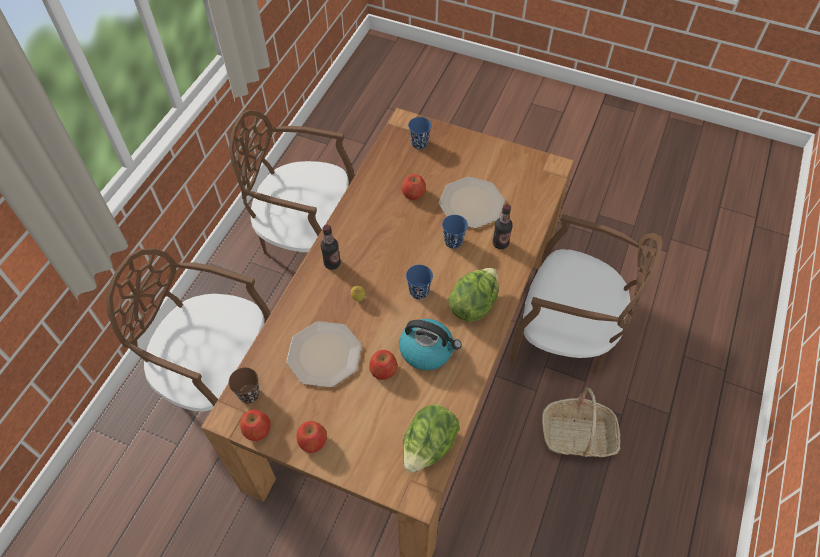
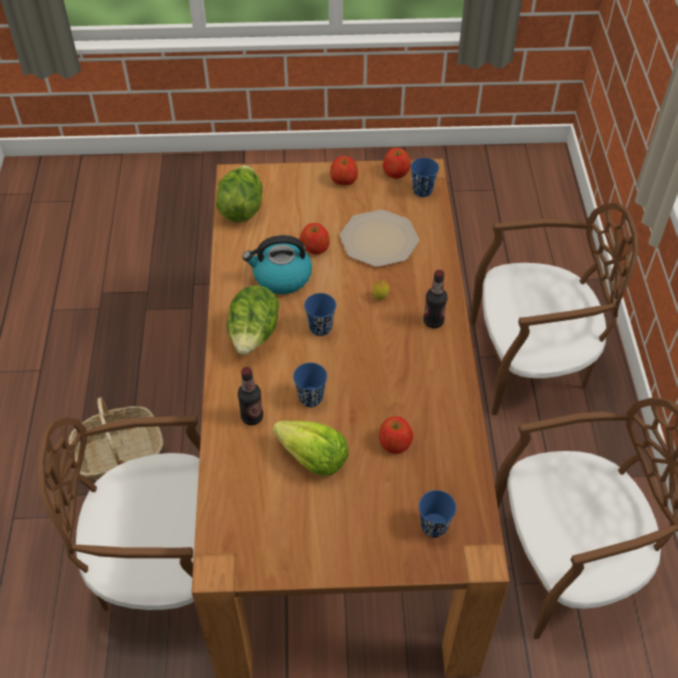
camera: 155 degrees right, 5 degrees down
(249, 394) = (422, 190): brown cup -> blue cup
(471, 203) = (312, 459): plate -> lettuce

